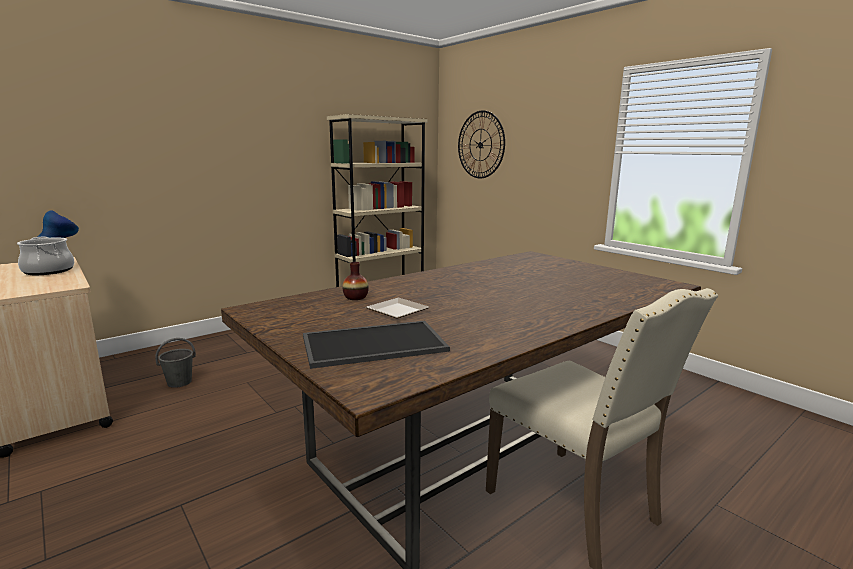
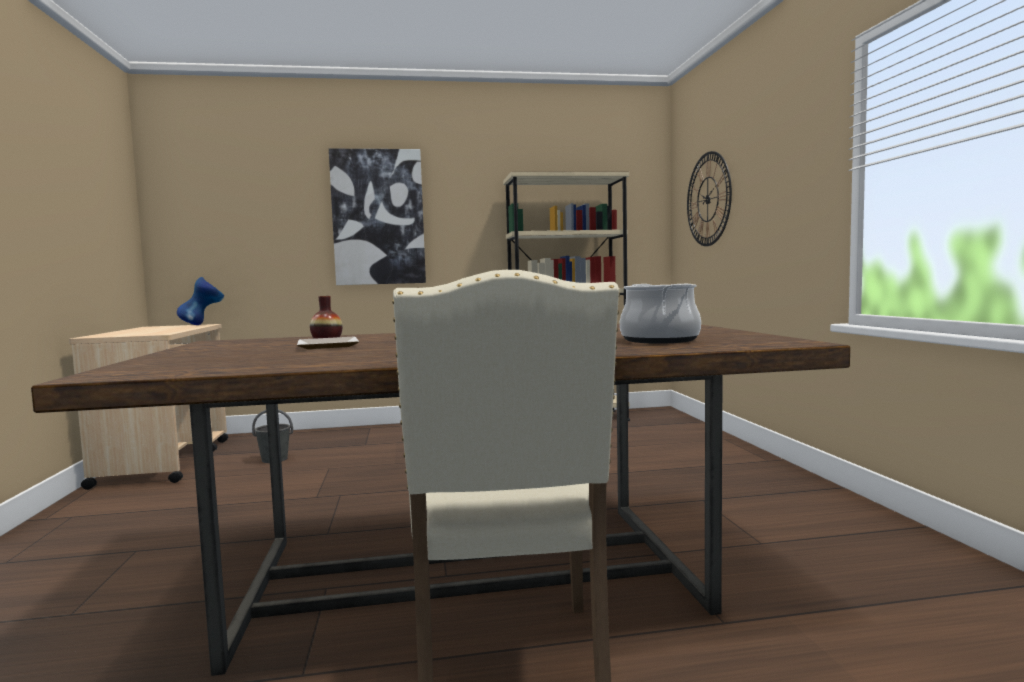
camera: 30 degrees right, 10 degrees down
(49, 271) = (176, 328): cooking pot -> cooking pot (660, 340)
(220, 145) = (378, 217): none -> picture
(373, 345) = (216, 359): tray -> none

